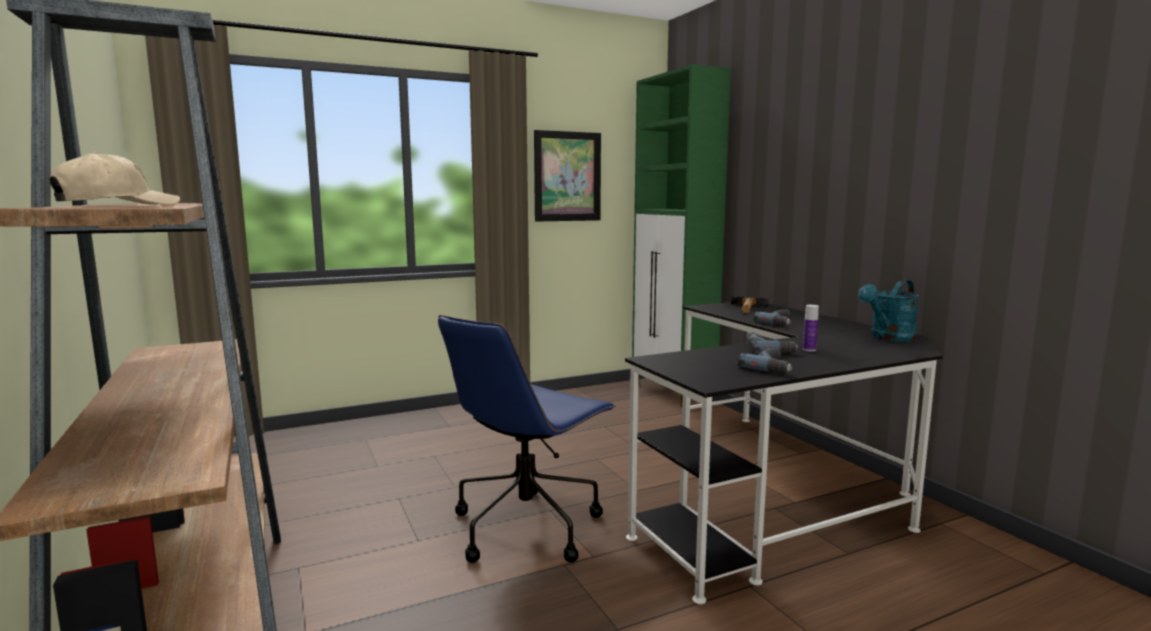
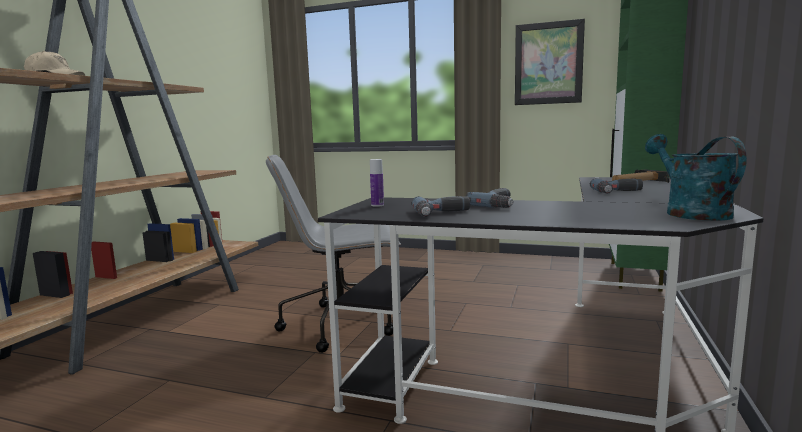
camera: 45 degrees right, 0 degrees up
(527, 525) = (341, 324): blue office chair -> grey office chair
(809, 350) = (538, 209): bottle -> bottle (377, 205)
(888, 338) = (689, 212): turquoise watering can -> turquoise watering can turned 75 degrees clockwise

